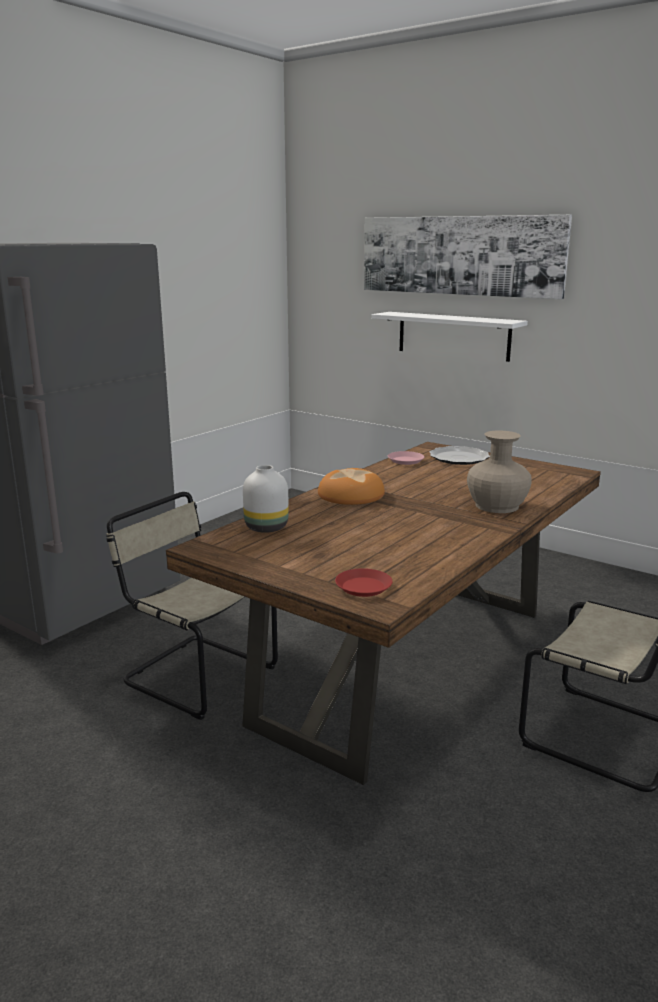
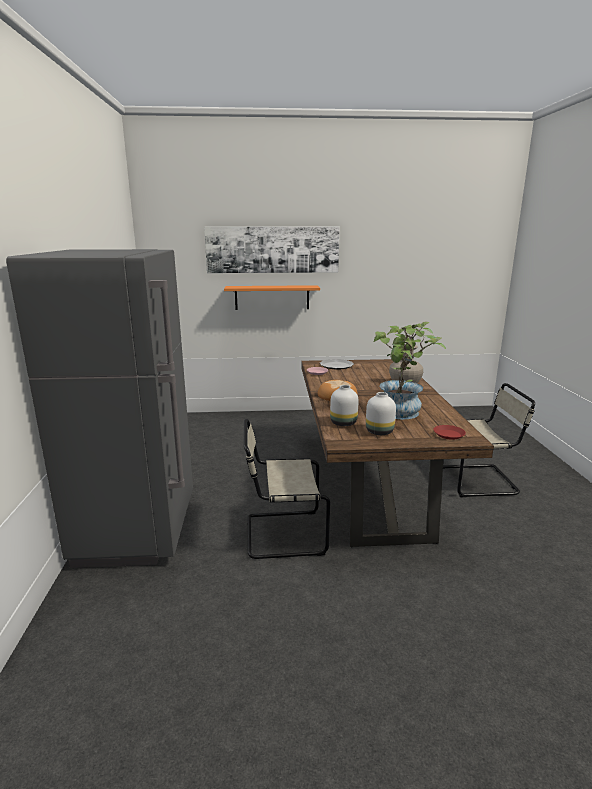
camera: 40 degrees left, 0 degrees up
(279, 551) = (378, 432): none -> white vase
(370, 541) = (400, 414): none -> potted plant
(453, 336) = (272, 297): white shelf -> orange shelf

